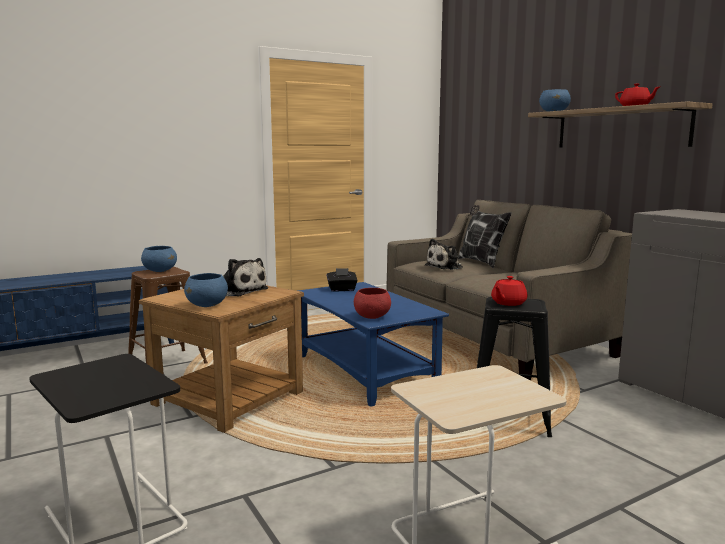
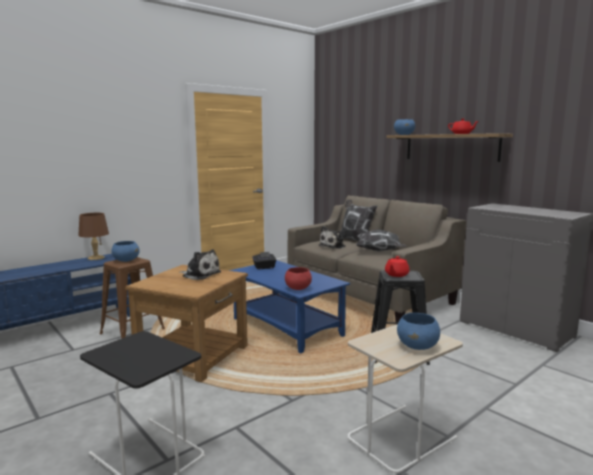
camera: 10 degrees left, 0 degrees up
(134, 268) = (96, 258): none -> brown table lamp
(207, 305) = (183, 288): blue bowl -> blue bowl (418, 346)
(507, 275) = (379, 251): none -> pillow

